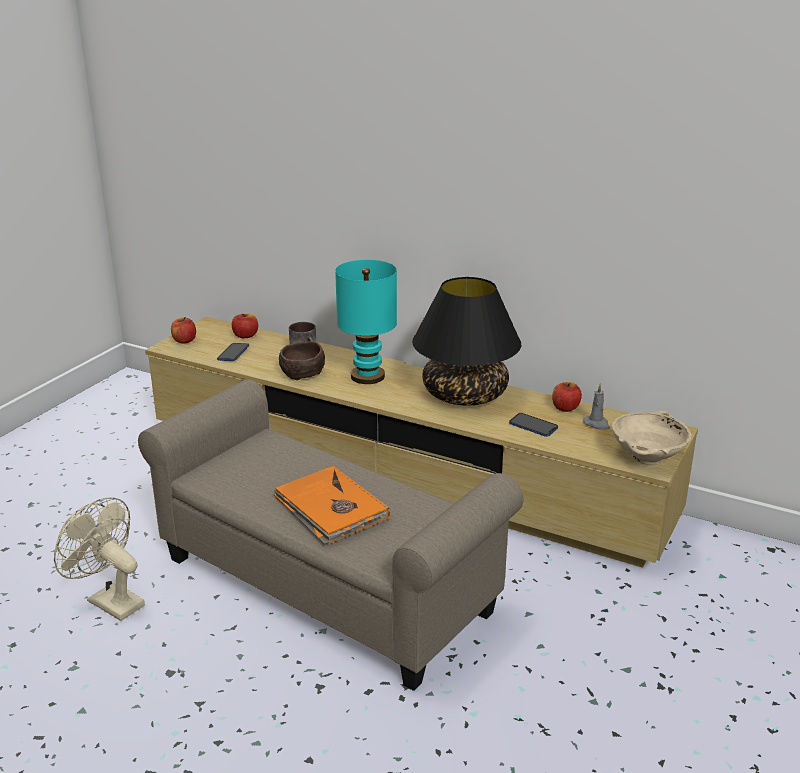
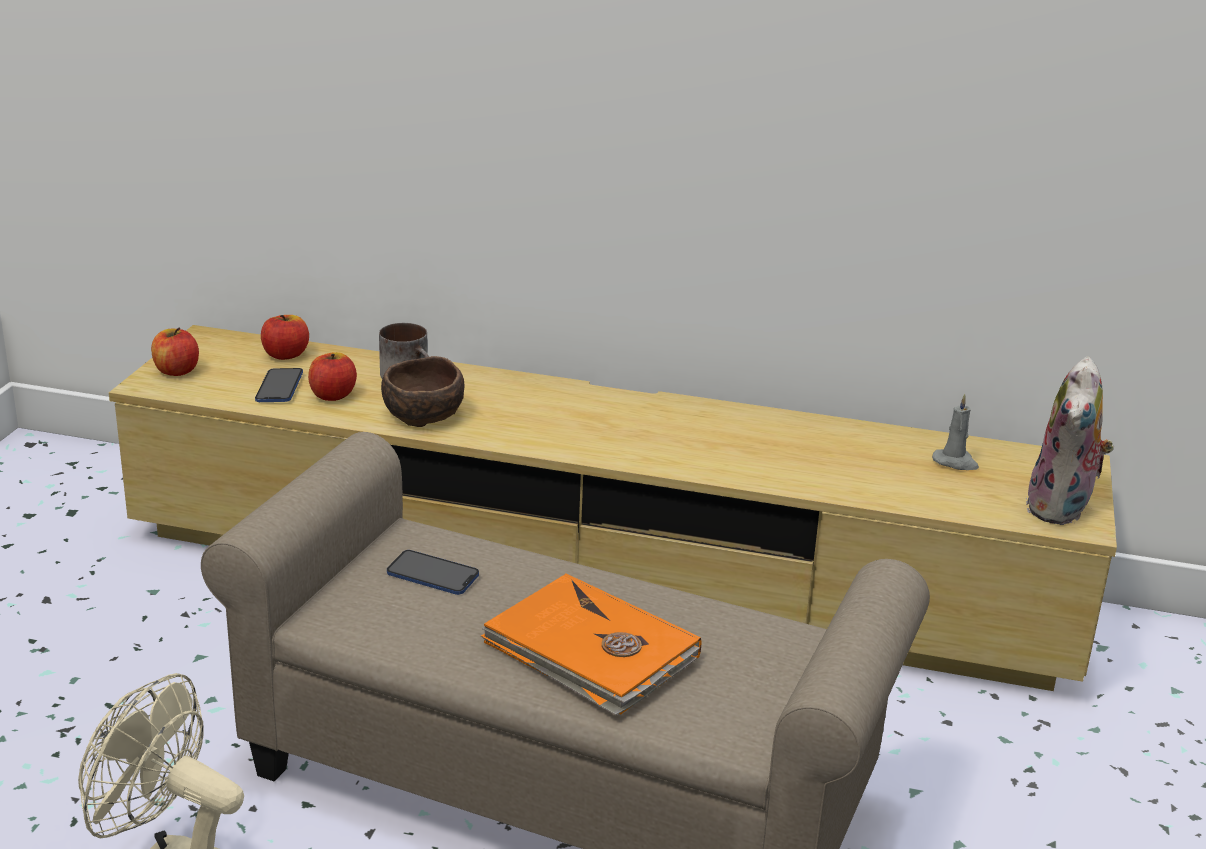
camera: 15 degrees left, 0 degrees up
(368, 376) = (541, 411): turquoise table lamp -> none
(465, 394) = (721, 430): black table lamp -> none
(533, 426) = (858, 474): phone -> phone (432, 575)
(565, 408) = (892, 439): apple -> apple (332, 395)
(647, 457) = (1062, 509): beige bowl -> plush toy

